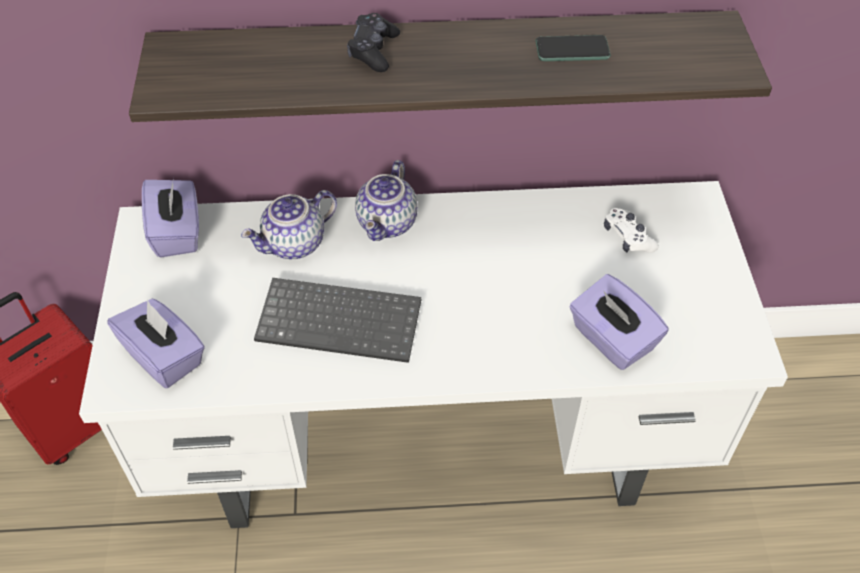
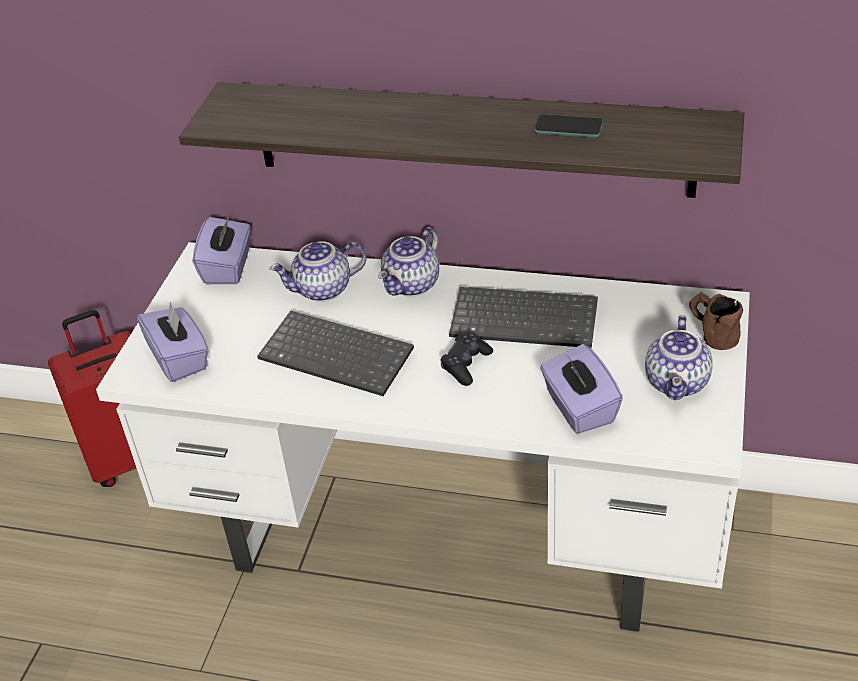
camera: 20 degrees right, 10 degrees down
(373, 51) = (394, 112): black game controller -> black game controller (466, 365)
(519, 245) = (526, 319): none -> keyboard
(627, 237) = (634, 327): white game controller -> none
(694, 294) = (678, 383): none -> teapot
(702, 233) = (711, 334): none -> brown mug

